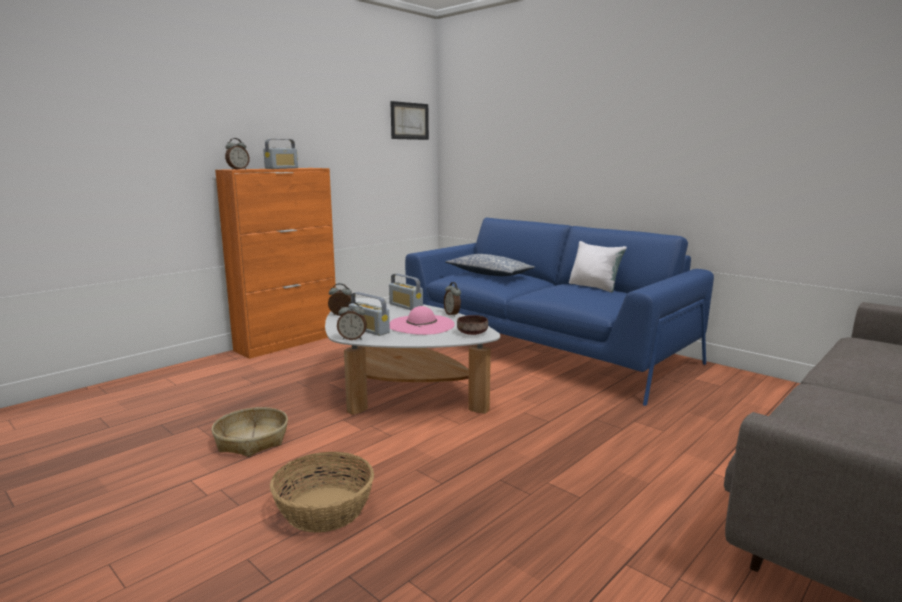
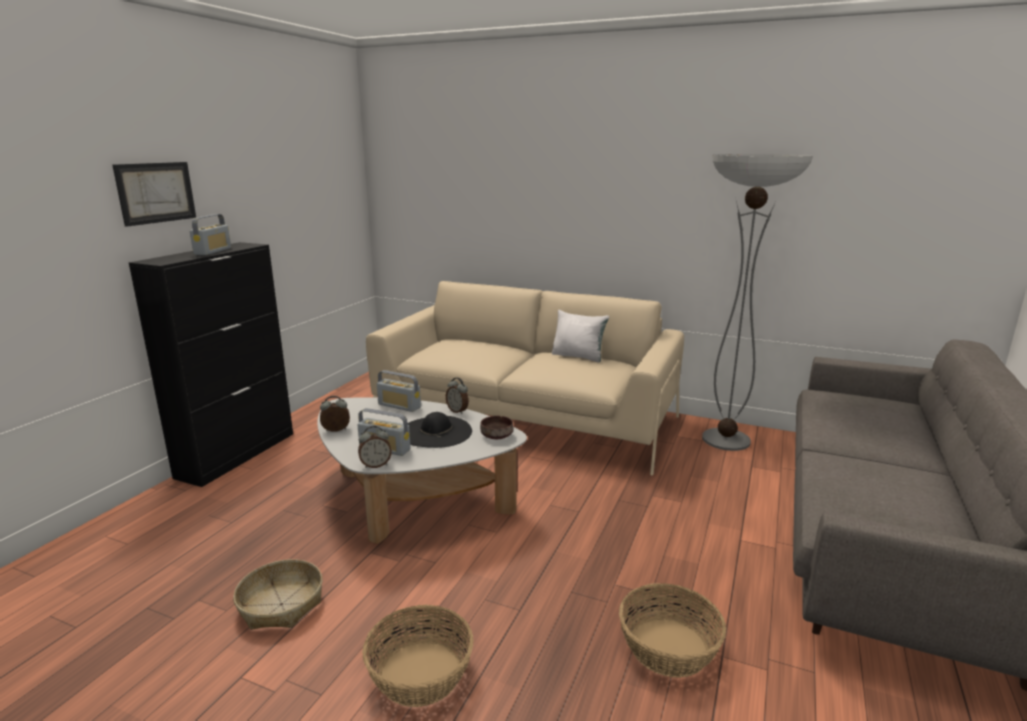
camera: 20 degrees left, 5 degrees up
(238, 169) = (164, 262): alarm clock -> none
(288, 342) = (238, 454): orange cabinet -> black cabinet
(409, 121) = (337, 171): picture -> picture (156, 192)
(421, 325) = (436, 432): pink hat -> black hat
(489, 274) = (463, 348): pillow -> none
(543, 346) = (525, 417): blue sofa -> beige sofa
(571, 543) = (669, 647): none -> basket
(749, 389) = (726, 440): none -> floor lamp

